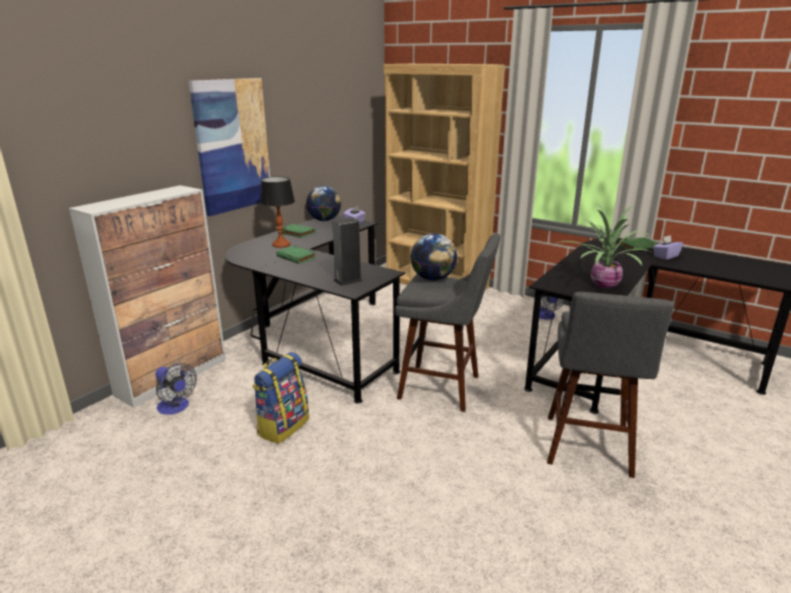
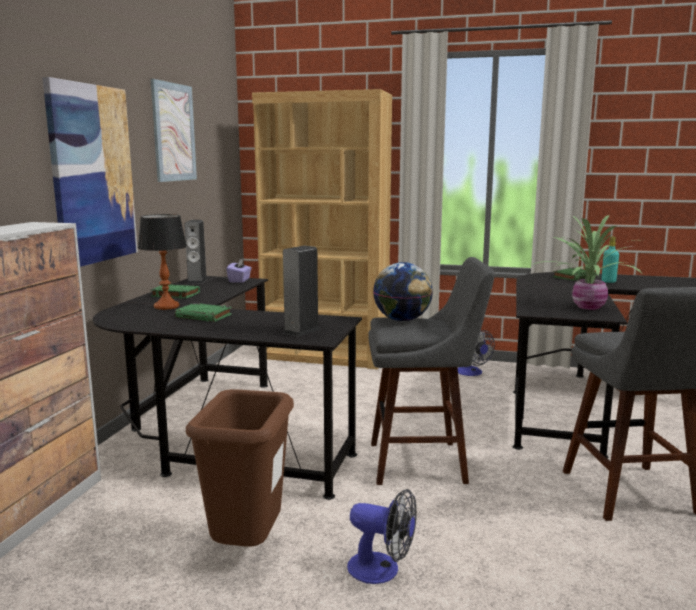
camera: 20 degrees left, 10 degrees down
(176, 408) = (59, 558): fan -> fan (382, 570)
(283, 426) = (248, 548): backpack -> brown trash can
(312, 103) = (173, 132): none -> picture
(324, 220) = (197, 281): globe -> speaker
(665, 256) = (608, 281): purple tissue box -> turquoise bottle

